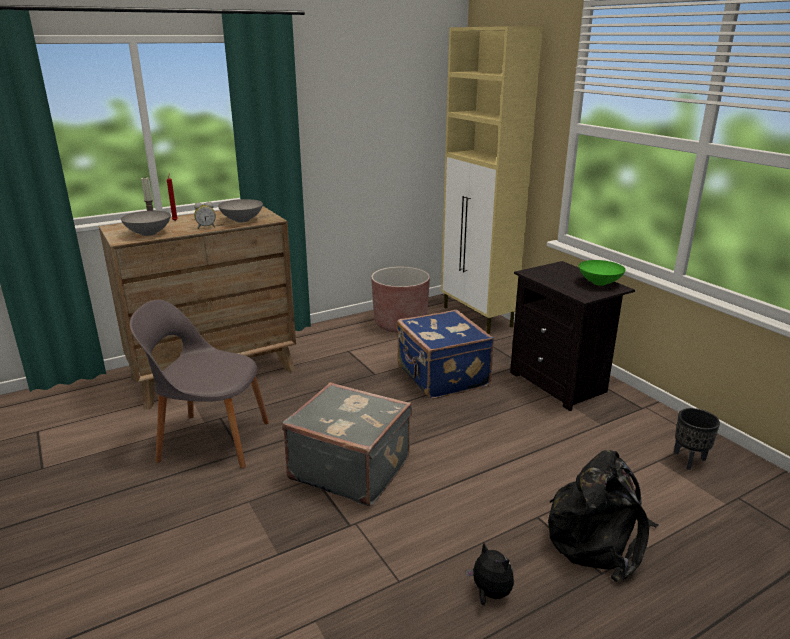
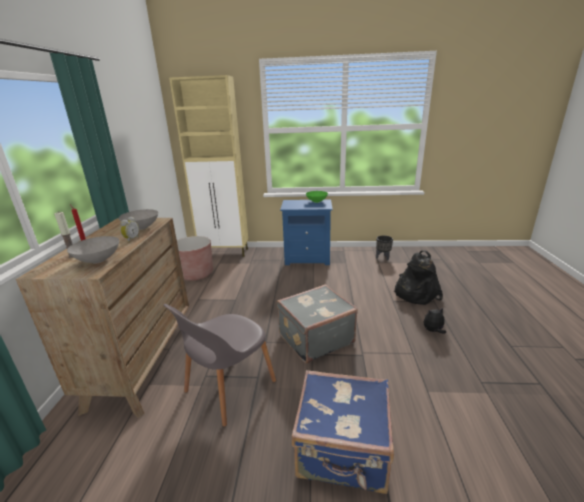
camera: 55 degrees left, 0 degrees up
(441, 377) = (265, 282): blue suitcase -> blue suitcase (343, 451)
(560, 383) = (307, 258): black nightstand -> blue nightstand

